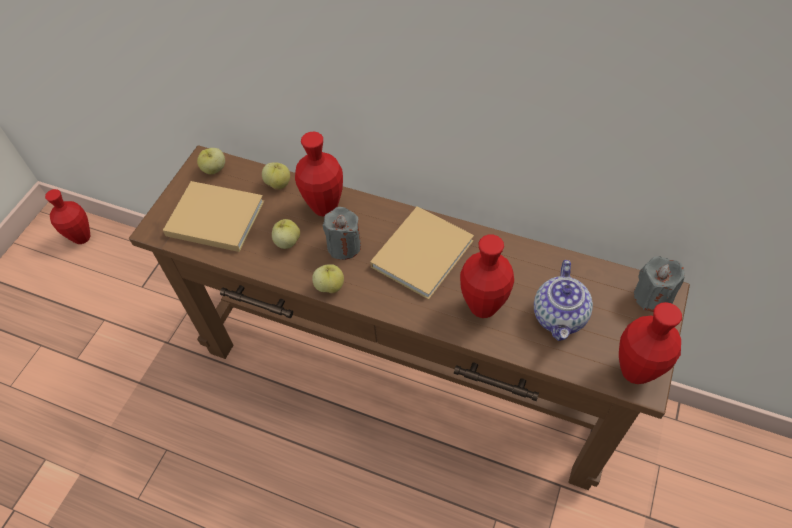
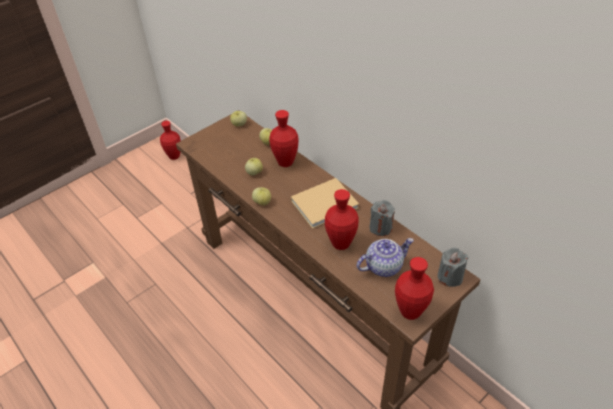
camera: 25 degrees right, 10 degrees down
(213, 218) = (223, 148): beige book -> none
(344, 246) = (283, 185): grey candle -> grey candle (380, 227)
(560, 317) = (383, 266): teapot -> teapot turned 150 degrees counterclockwise

